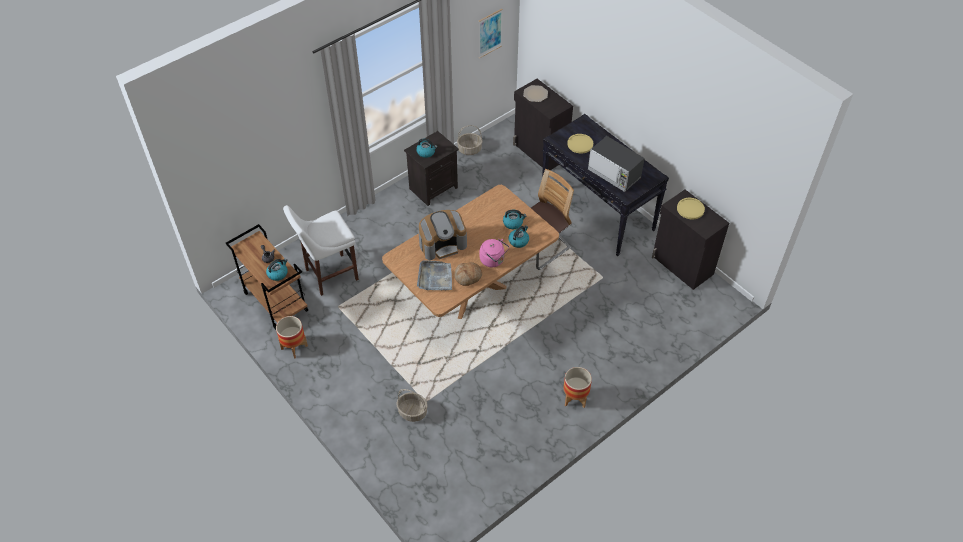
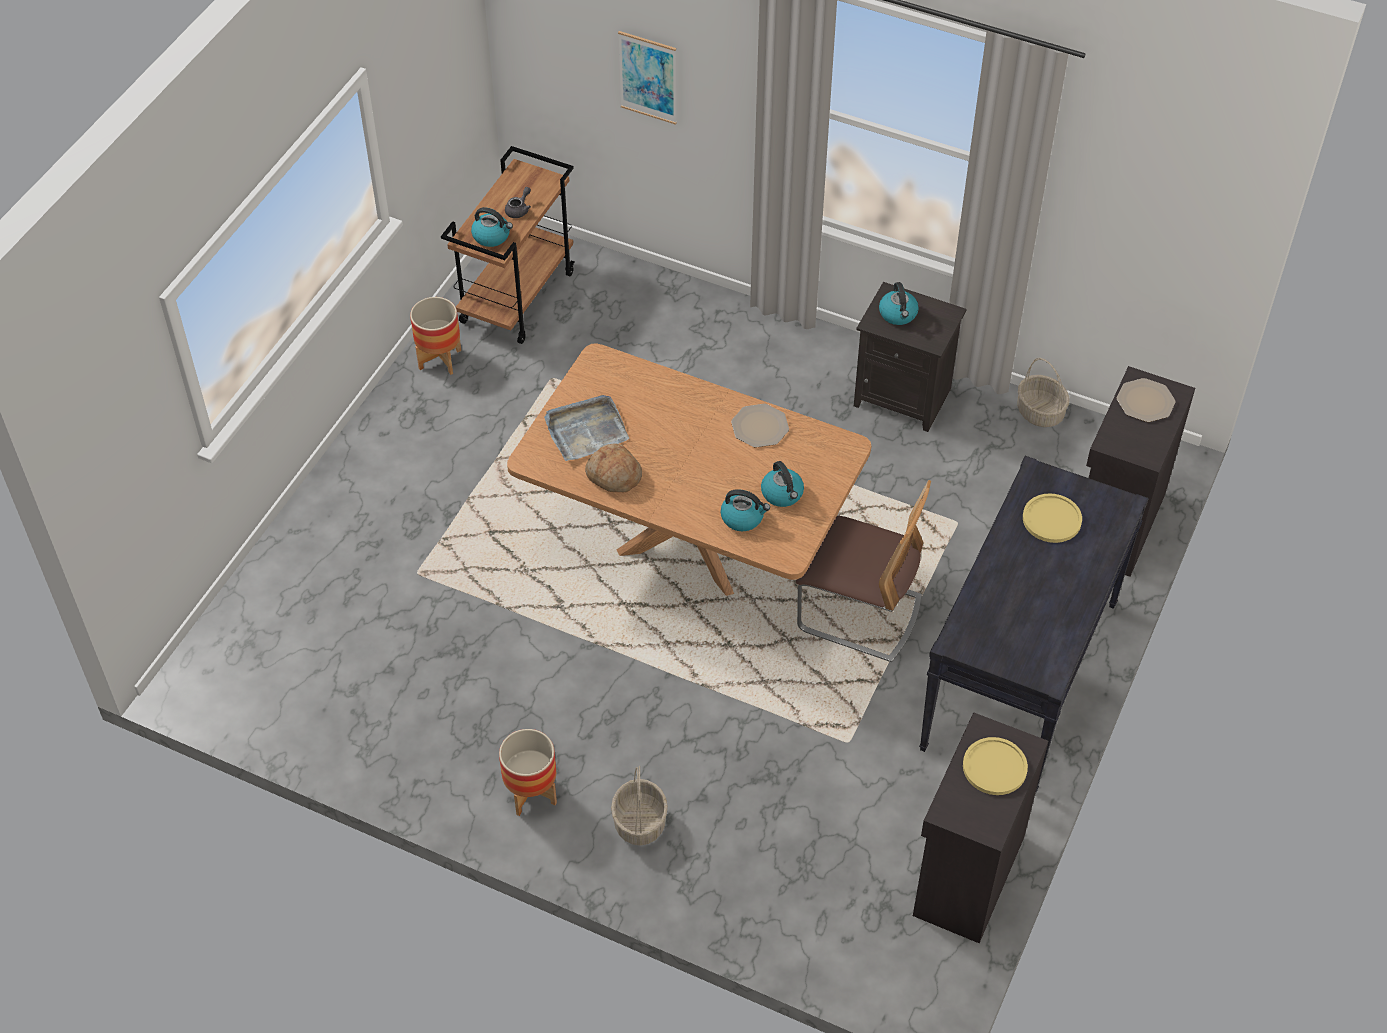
camera: 65 degrees right, 0 degrees up
(329, 275) = (611, 339): white stool -> none
(412, 412) = (387, 563): basket -> basket (639, 822)
(442, 244) = (669, 412): coffee machine -> none
(471, 216) = (759, 427): none -> plate
(490, 33) = (1167, 229): picture -> picture (648, 77)
(493, 260) = (673, 497): pink kettle -> none
(614, 174) = (1005, 603): microwave -> none

